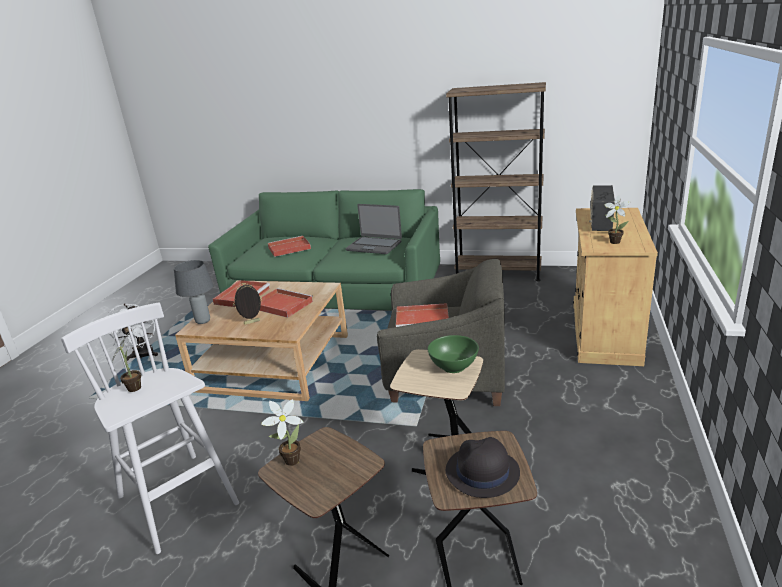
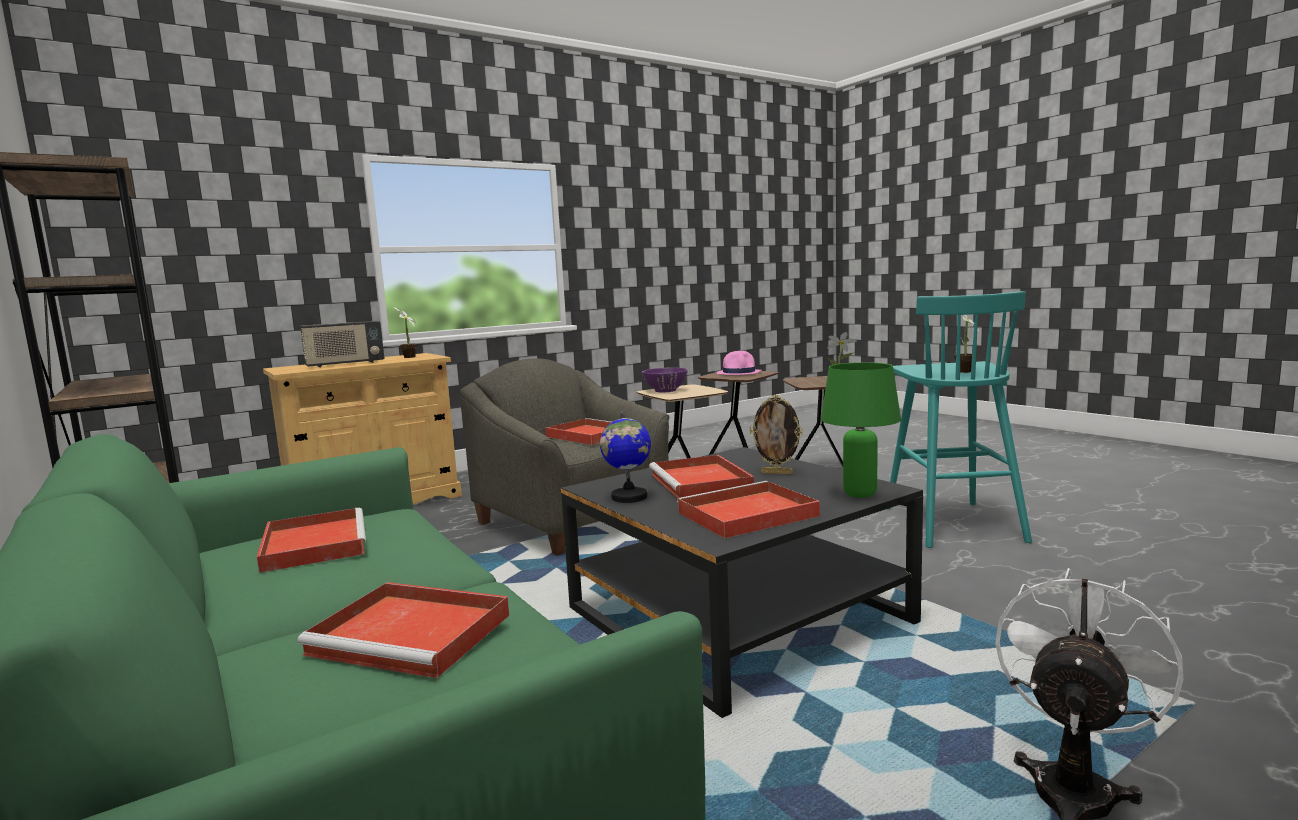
camera: 140 degrees left, 15 degrees down
(179, 501) = (951, 523): white stool -> turquoise stool
(203, 321) = (859, 494): grey table lamp -> green table lamp
(274, 362) = (736, 615): beige coffee table -> black coffee table
(300, 287) = (629, 497): none -> globe
(374, 246) = (313, 544): laptop -> red tray
(454, 367) = (665, 390): green bowl -> purple bowl
(482, 472) = (739, 373): black hat -> pink hat

